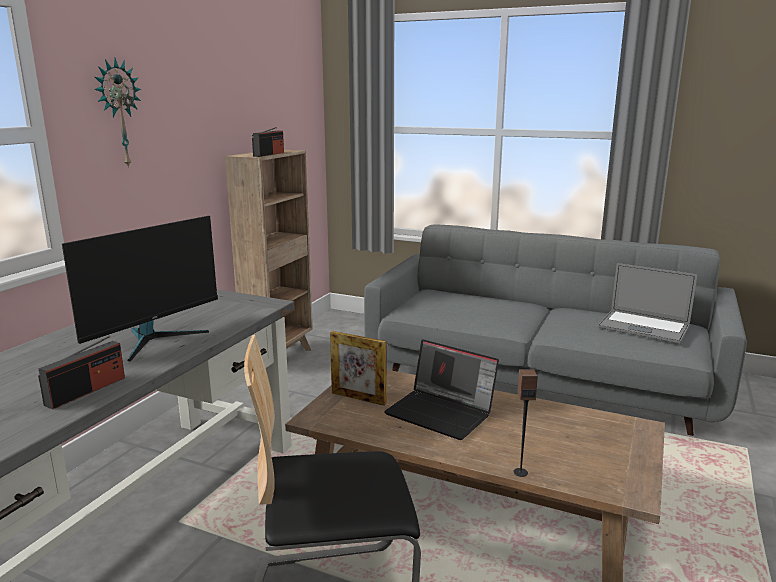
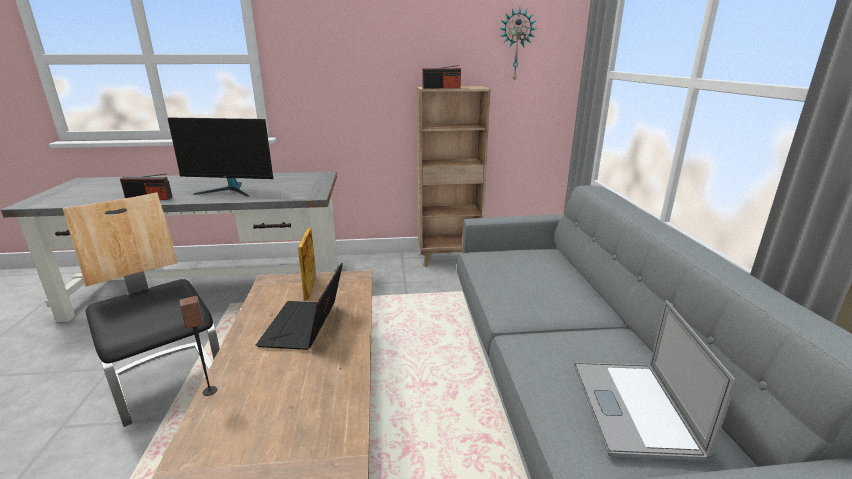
camera: 60 degrees right, 5 degrees up
(118, 114) = (316, 48): wall clock -> wall clock (516, 45)

